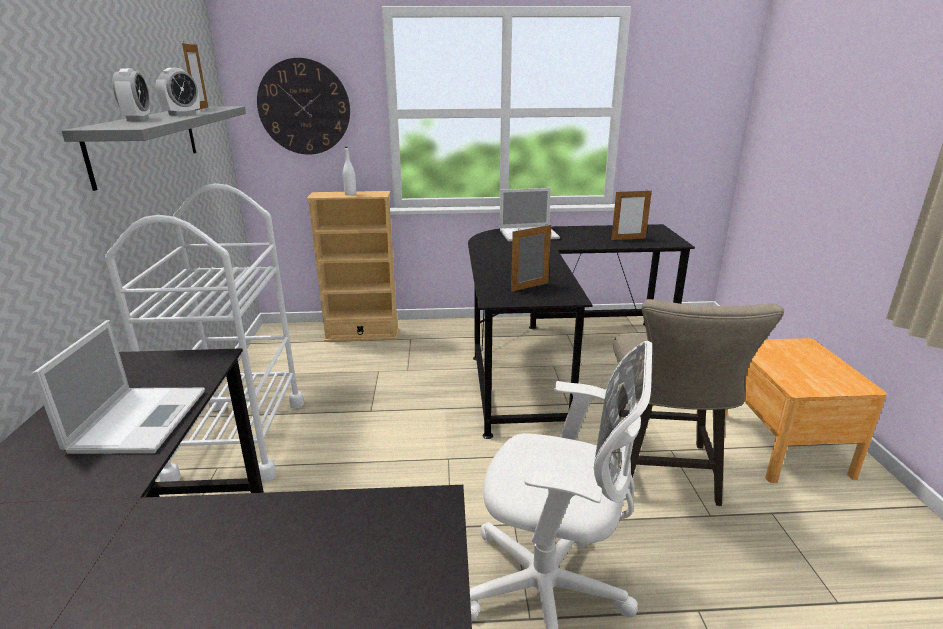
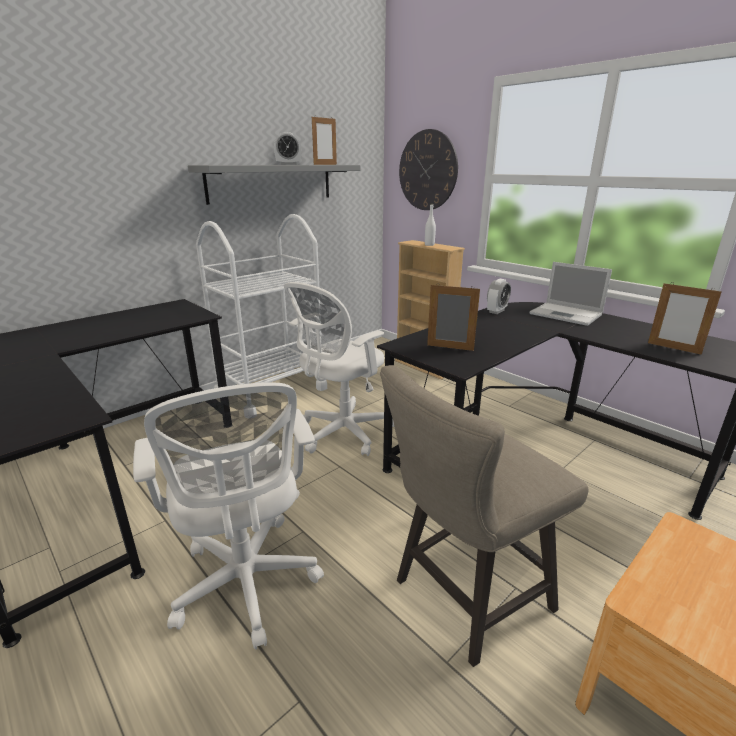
camera: 50 degrees right, 0 degrees up
(137, 119) = (248, 164): alarm clock -> alarm clock (496, 311)
(140, 418) = (126, 327): laptop -> none
(398, 431) = (342, 433): none -> white office chair

